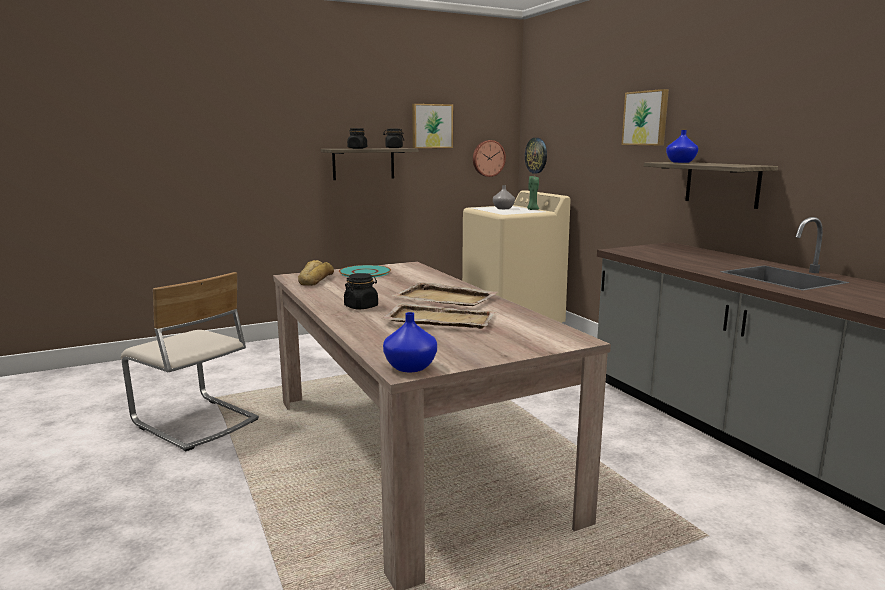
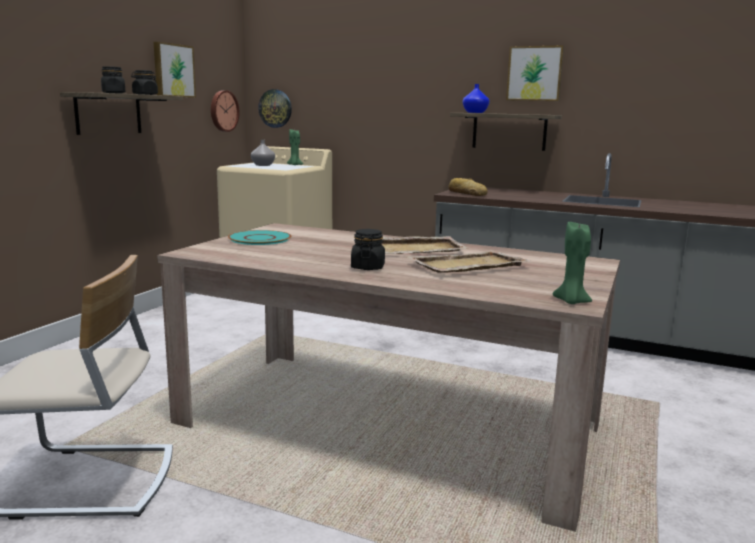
camera: 40 degrees left, 0 degrees up
(314, 280) = (229, 252): bread -> bread (466, 193)
(410, 367) = (571, 302): blue vase -> green candle
(646, 118) = (422, 72): picture -> picture (535, 73)

